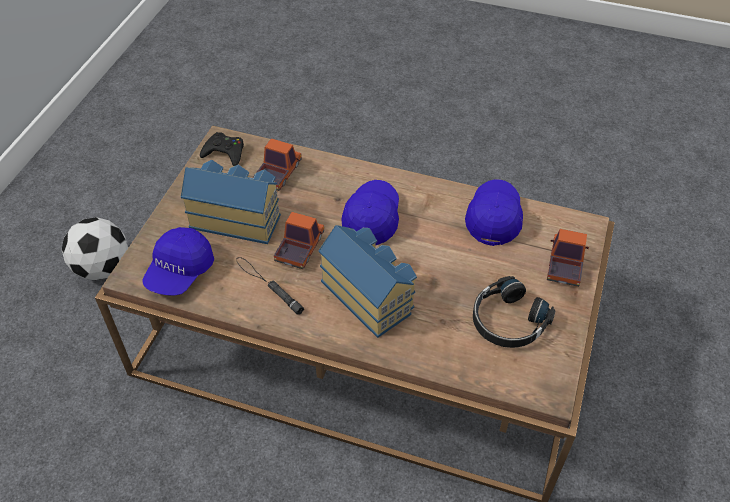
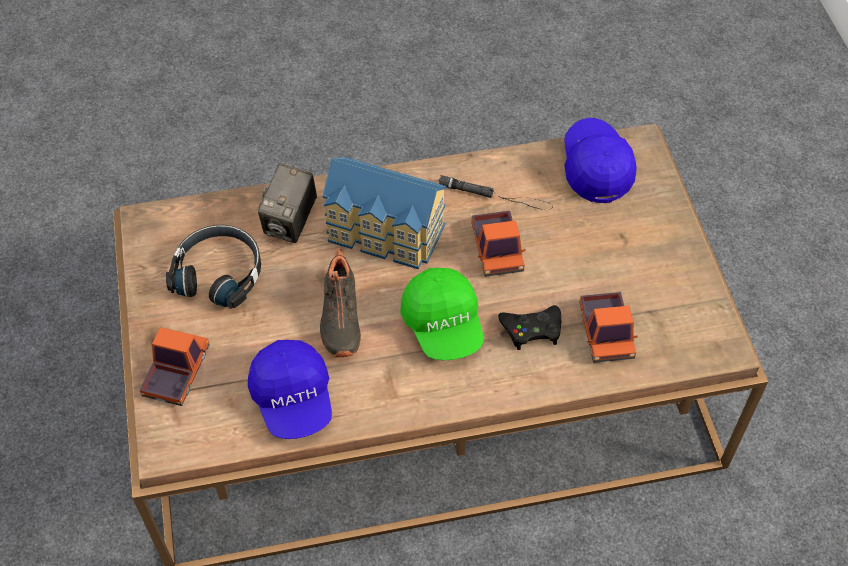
camera: 150 degrees right, 5 degrees up
(103, 268) = (787, 318): football -> none
(225, 153) = (698, 330): black game controller -> black game controller (532, 329)
(236, 217) = (598, 251): toy house -> none
(372, 218) = (443, 325): blue cap -> green cap
(433, 335) = (291, 223): none -> camera
(437, 253) = (338, 317): none -> black shoe
(565, 265) = (177, 373): toy truck -> toy truck turned 150 degrees counterclockwise

